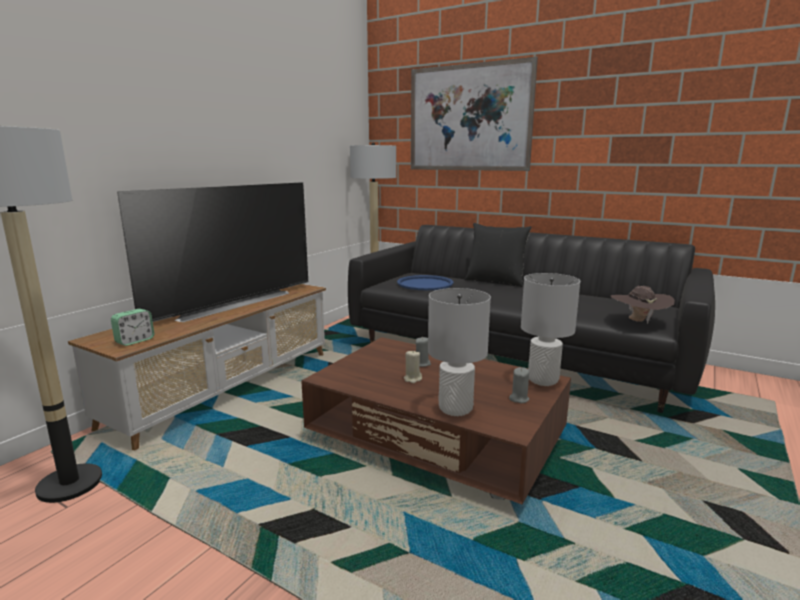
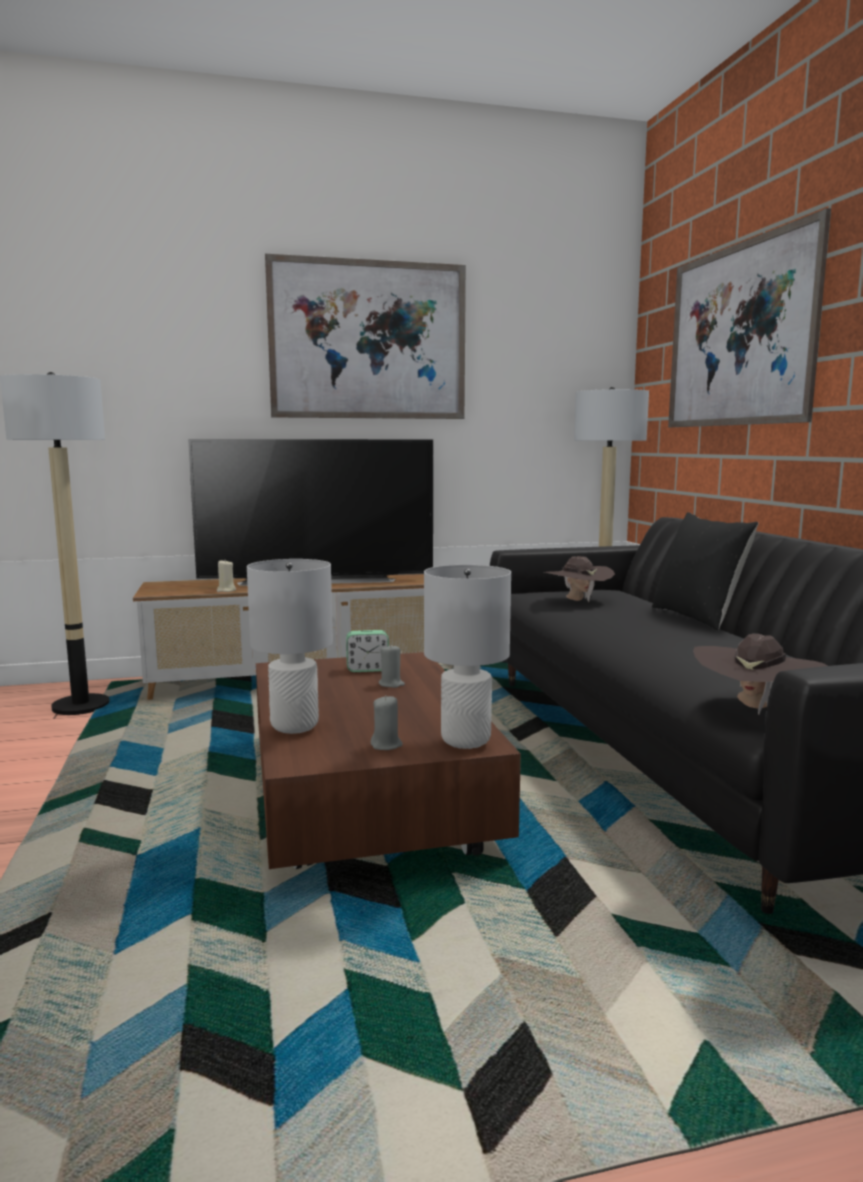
camera: 45 degrees right, 5 degrees down
(135, 341) = (173, 590): alarm clock -> alarm clock (367, 669)
(231, 100) = (369, 340): none -> picture
(412, 379) = (341, 692): beige candle -> beige candle (226, 590)
(425, 284) = (577, 601): blue tray -> brown hat

